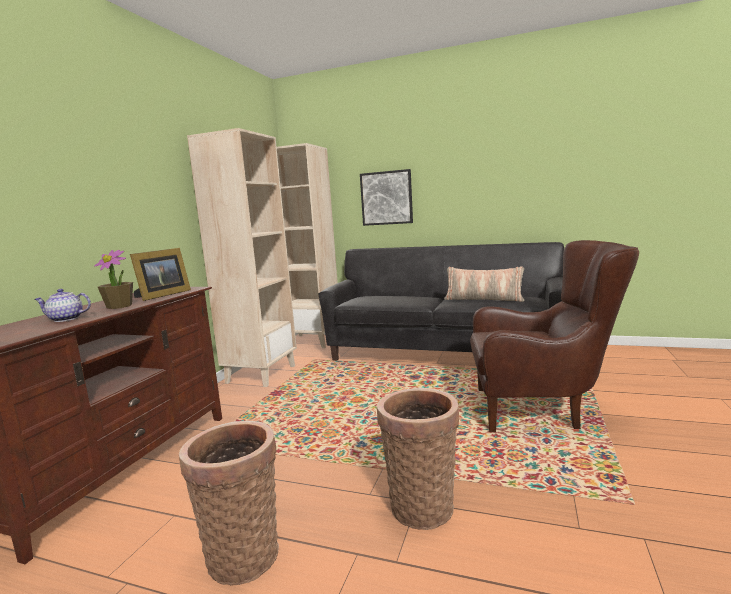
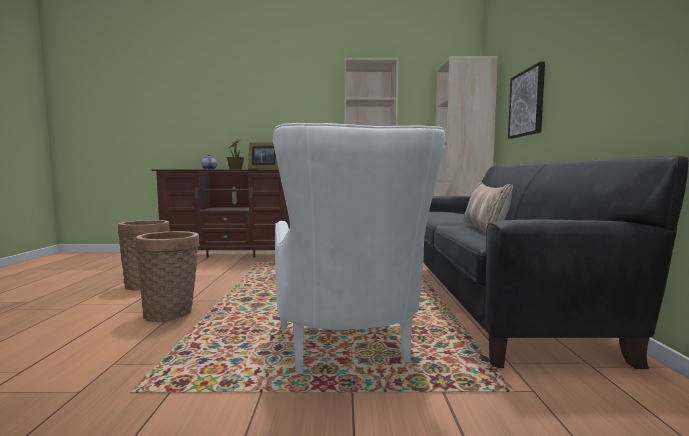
camera: 70 degrees right, 5 degrees down
(543, 409) = (348, 354): brown armchair -> white armchair

